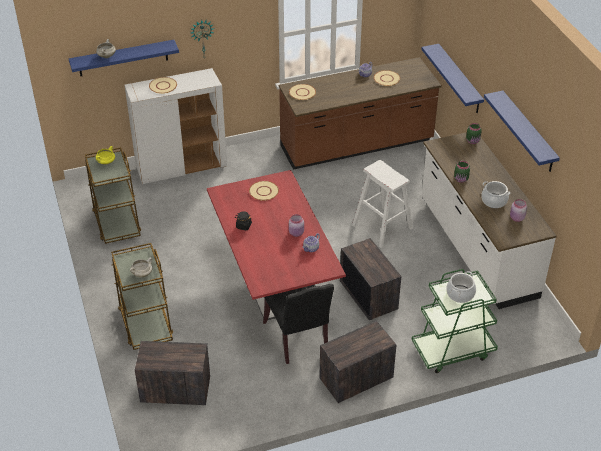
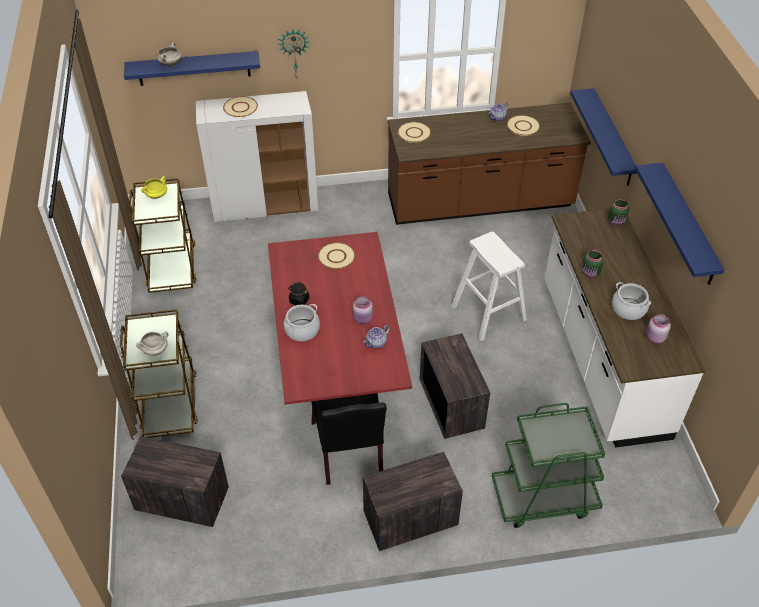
camera: 10 degrees right, 5 degrees up
(460, 294) = (557, 437): cooking pot -> cooking pot (302, 330)

